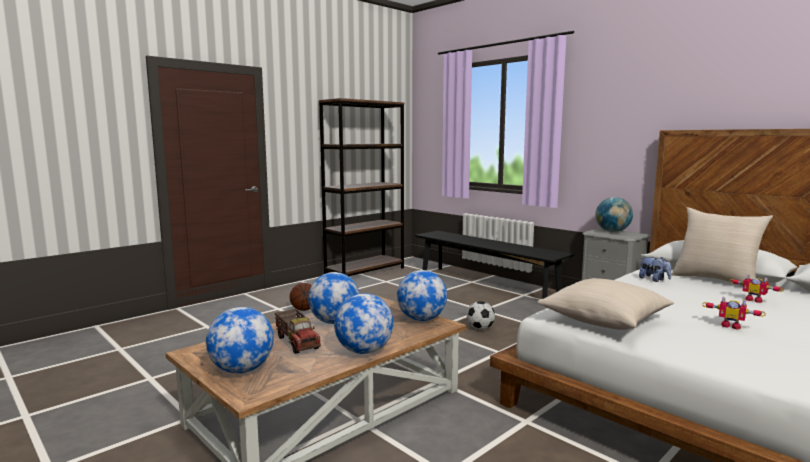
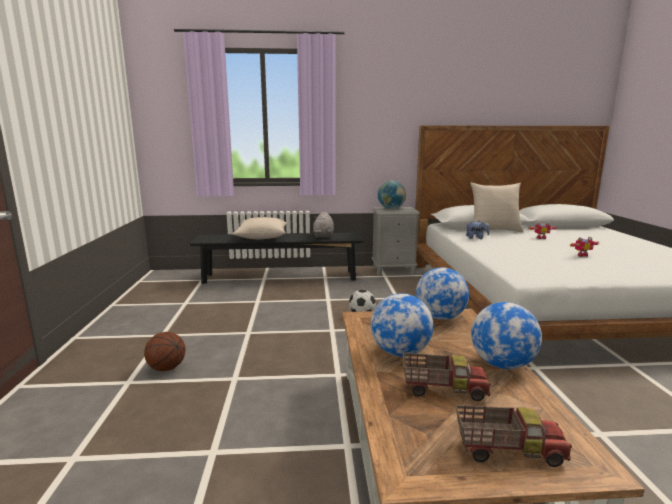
camera: 50 degrees left, 5 degrees up
(242, 370) = (507, 450): globe -> toy truck
(365, 271) = (137, 300): brown bookcase -> none
(526, 250) = (323, 236): none -> grey plush toy
(604, 320) = (551, 271): beige pillow -> beige pillow (262, 237)

